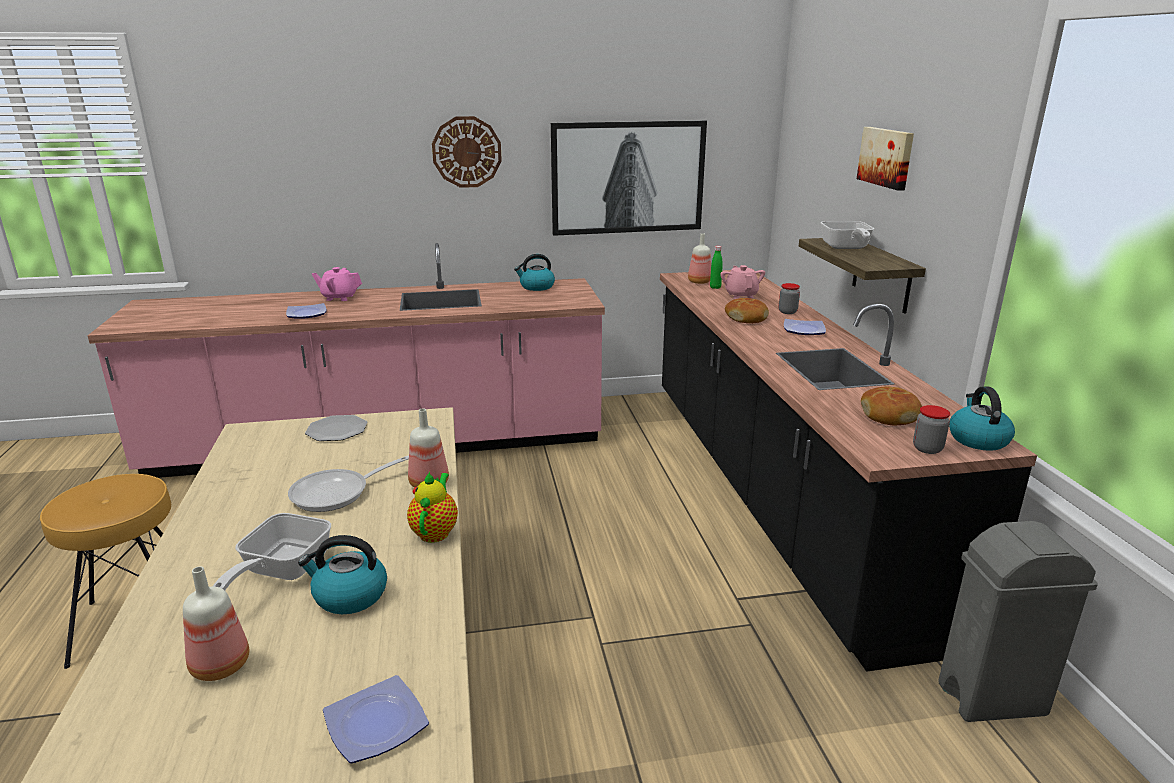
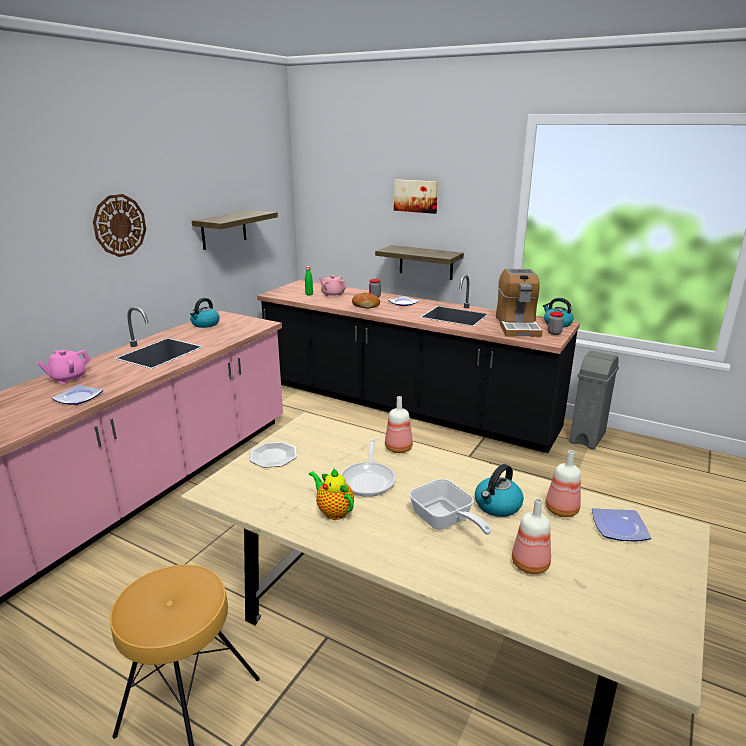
camera: 50 degrees left, 0 degrees up
(435, 531) = (457, 462): teapot -> teapot (333, 511)
(628, 177) = (224, 229): picture -> shelf
(698, 282) = (292, 294): bottle -> bottle (561, 510)
(845, 248) = (408, 250): frying pan -> none
(889, 415) = (517, 326): bread -> coffee machine

